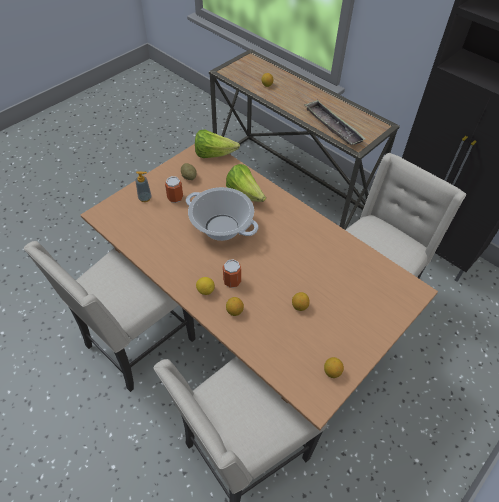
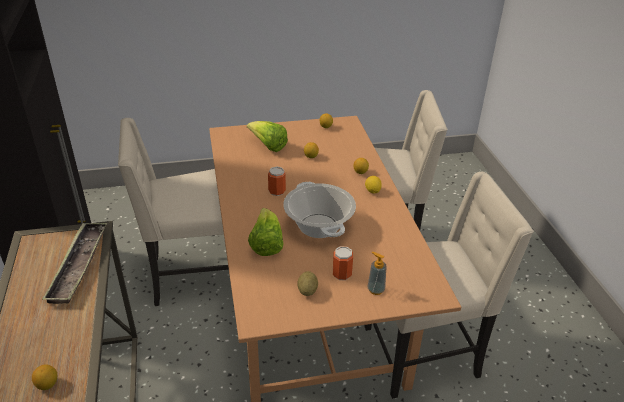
camera: 145 degrees left, 15 degrees down
(213, 154) = (252, 305): lettuce -> lettuce (268, 146)
(232, 281) = (346, 188): can -> can (277, 191)

